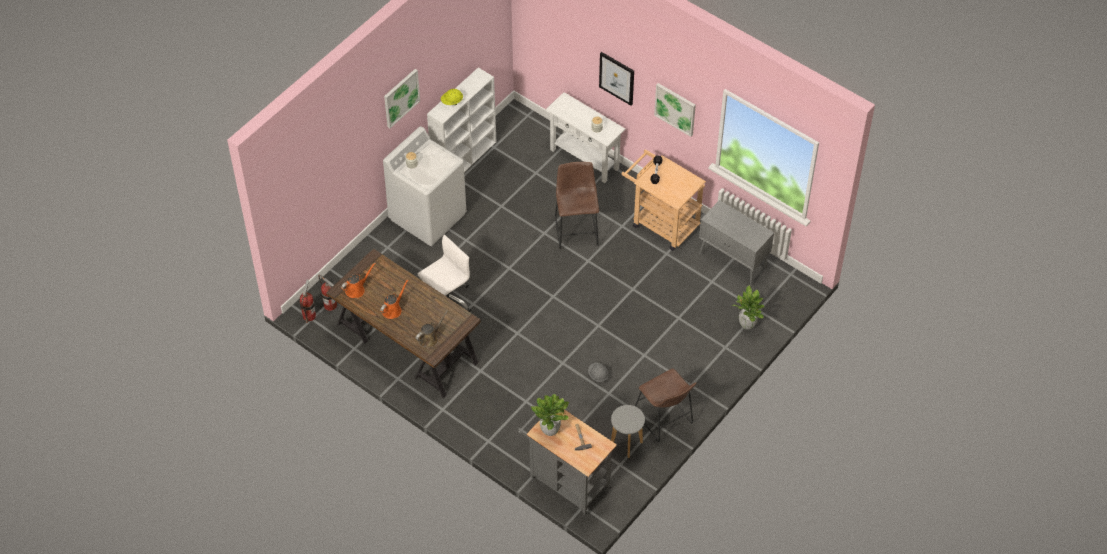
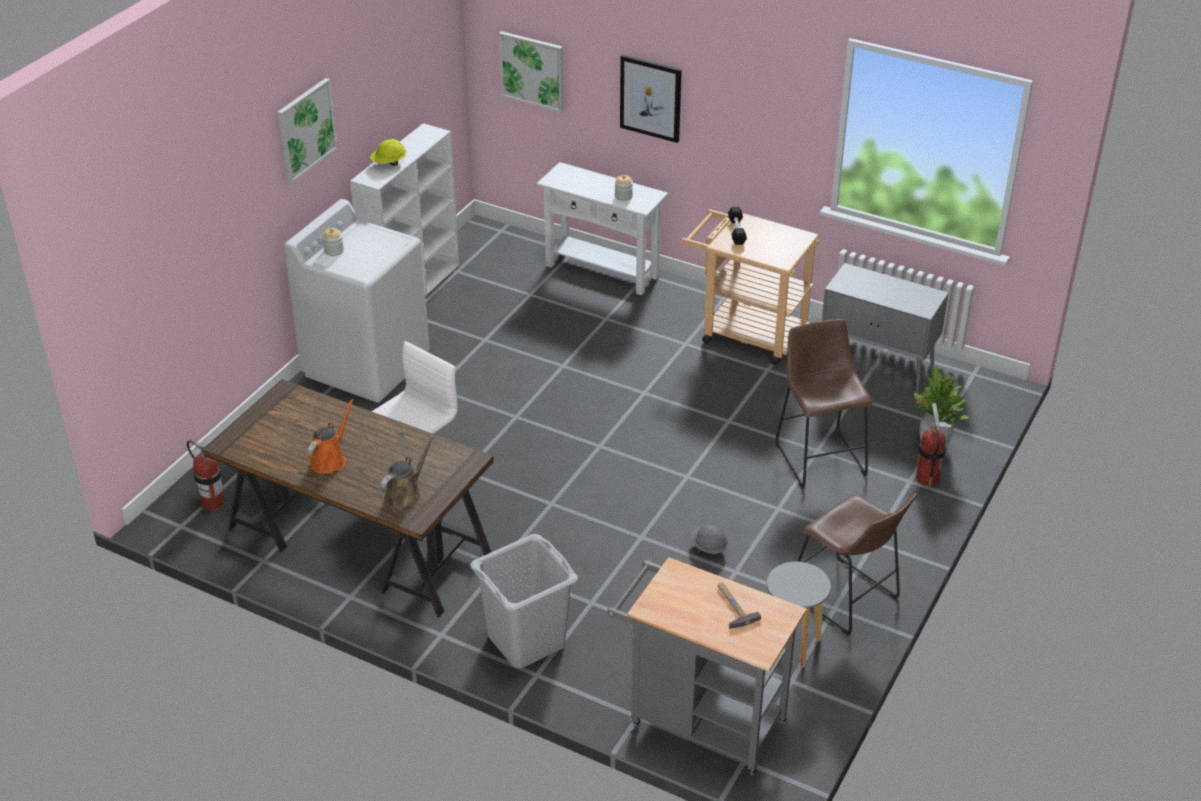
camera: 10 degrees left, 15 degrees down
(309, 316) = (176, 522): fire extinguisher -> fire extinguisher (927, 478)
(356, 289) = (259, 438): orange watering can -> none
(486, 419) = (525, 640): none -> grey laundry basket
(550, 430) = (671, 601): potted plant -> none
(576, 229) = (613, 355): brown stool -> brown stool (819, 455)
(675, 109) = (757, 118): picture -> picture (532, 71)

